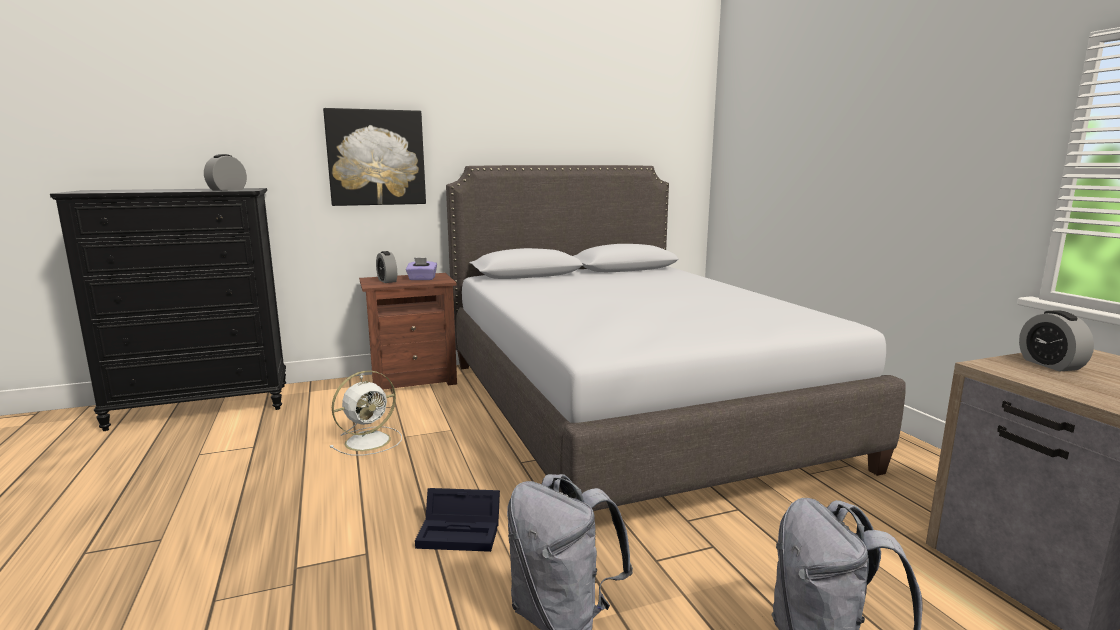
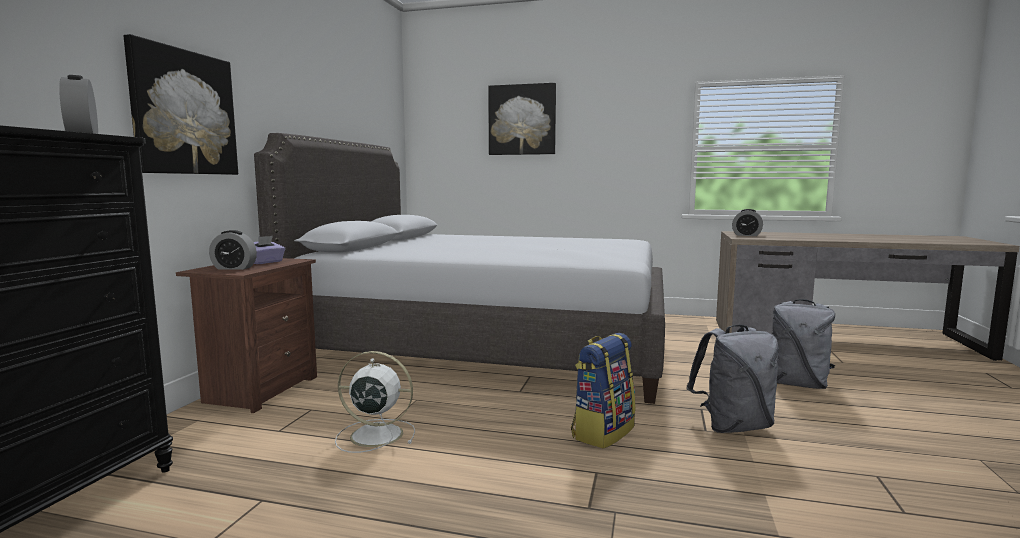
camera: 55 degrees left, 5 degrees down
(369, 441) = (374, 435): white fan -> white fan turned 75 degrees counterclockwise
(462, 532) = (602, 432): black storage box -> backpack
(817, 124) = (522, 120): none -> picture

